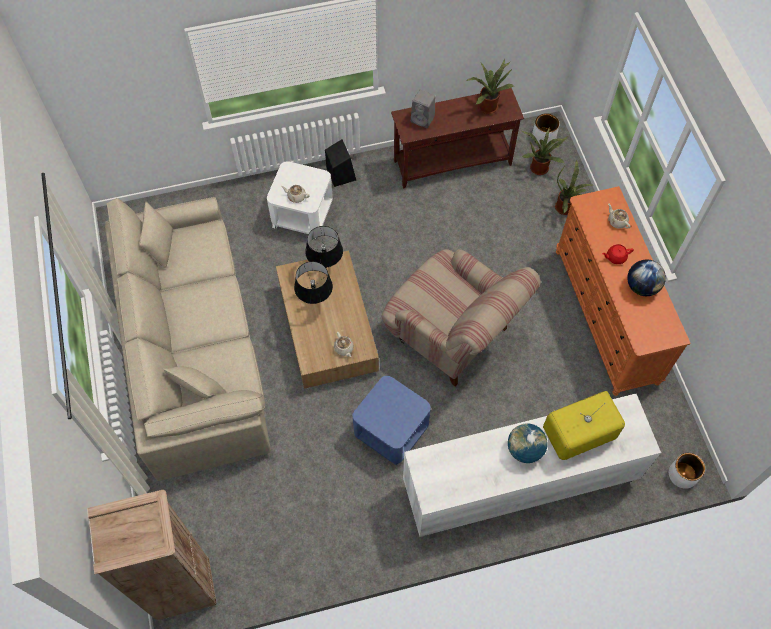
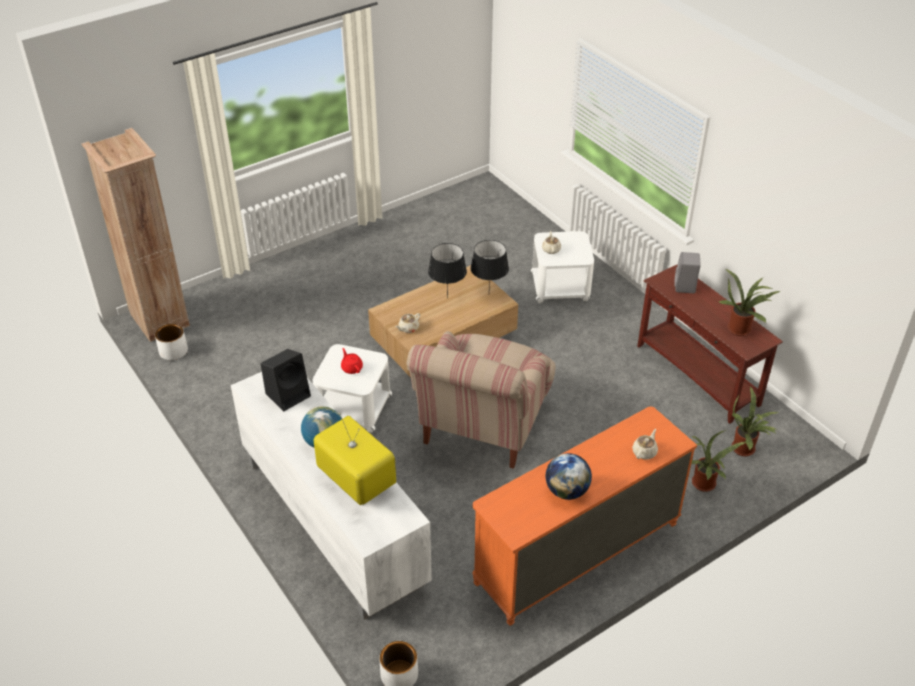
camera: 70 degrees right, 20 degrees down
(195, 349) = (380, 263): beige sofa -> none
(340, 173) = (623, 299): black speaker -> black speaker (289, 394)
(391, 430) = (354, 408): blue side table -> white side table
(543, 136) = (792, 442): white planter -> white planter (173, 351)
(615, 257) = (594, 460): red teapot -> red teapot (352, 368)

